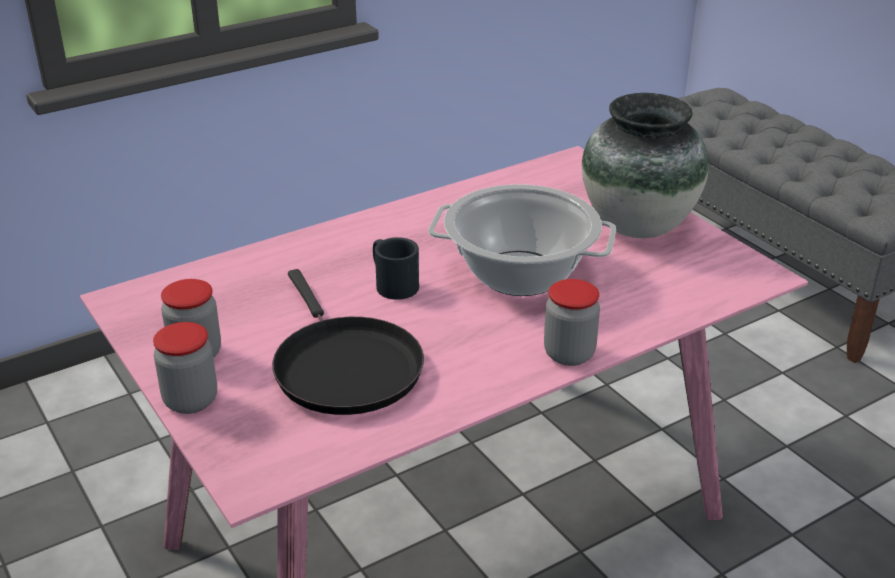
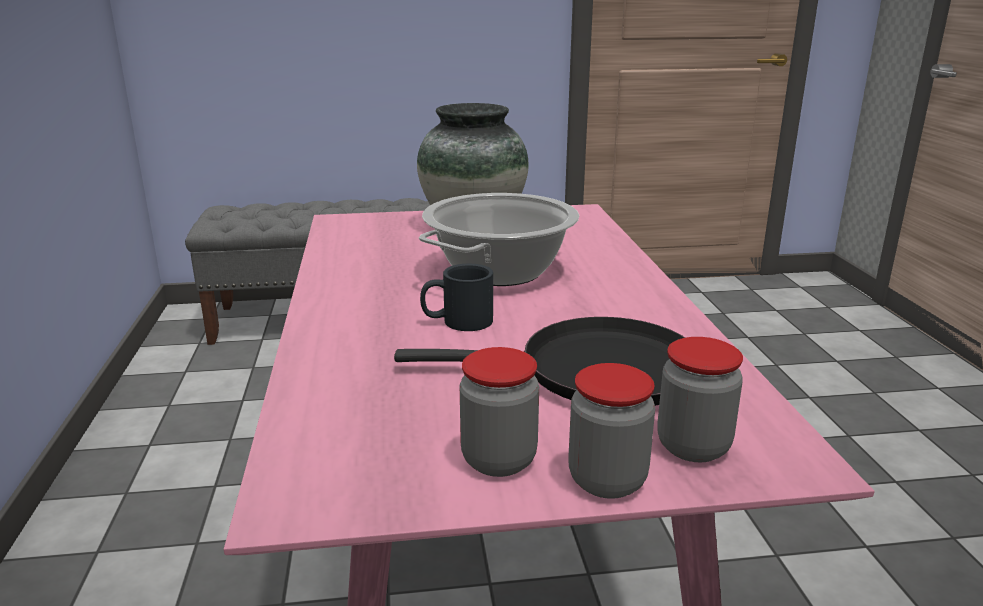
camera: 65 degrees left, 10 degrees down
(569, 354) = (640, 280): jar -> jar (693, 446)

